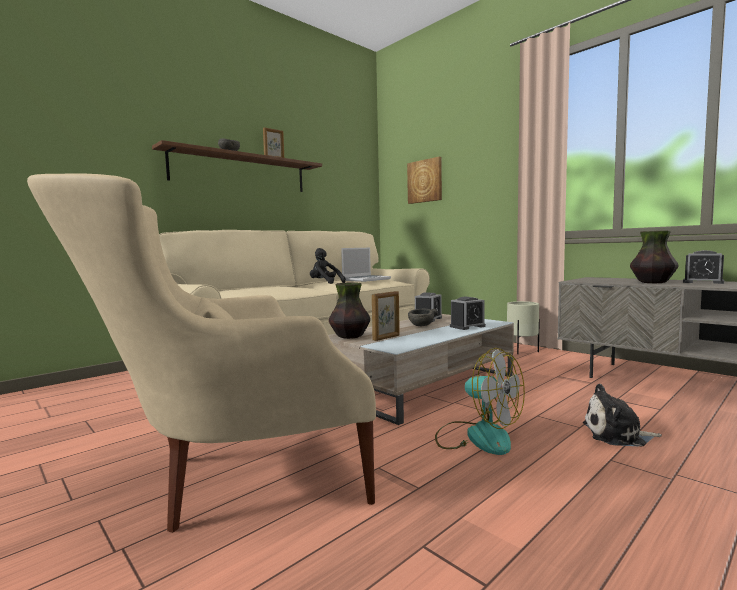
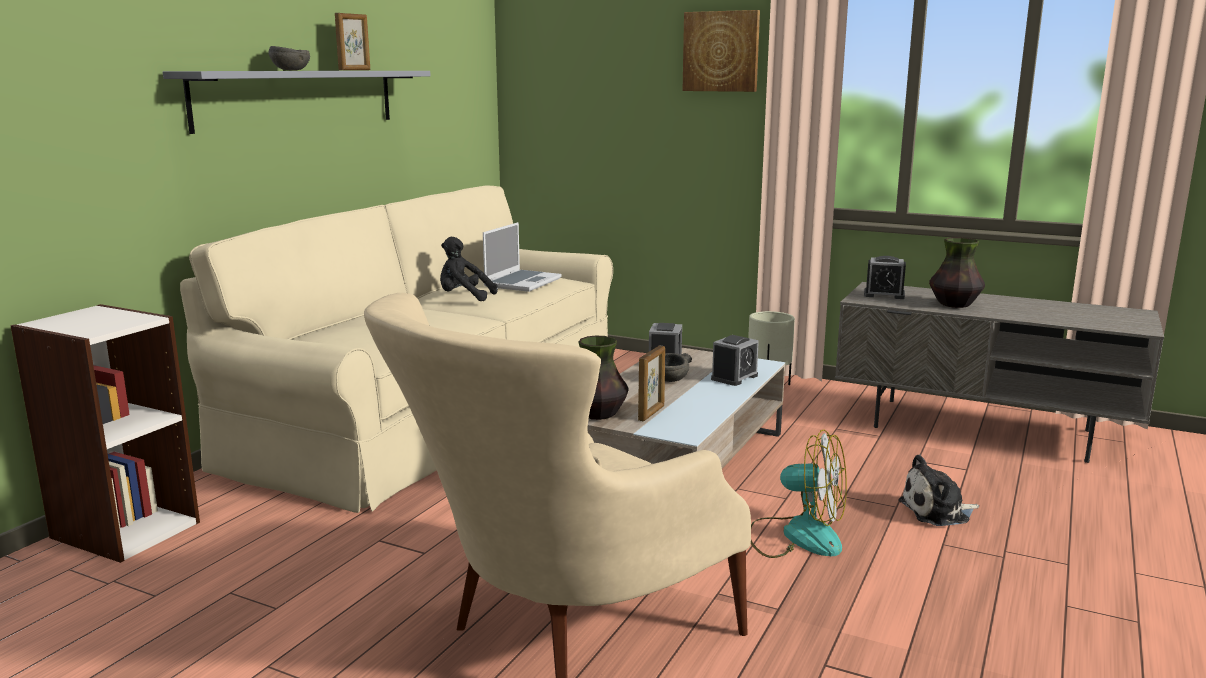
camera: 20 degrees left, 10 degrees up
(87, 385) = (125, 529): none -> bookcase
(241, 172) = (298, 98): brown shelf -> grey shelf
(425, 181) = (594, 95): picture -> picture (721, 51)
(702, 282) = (1007, 303): alarm clock -> alarm clock (884, 294)

